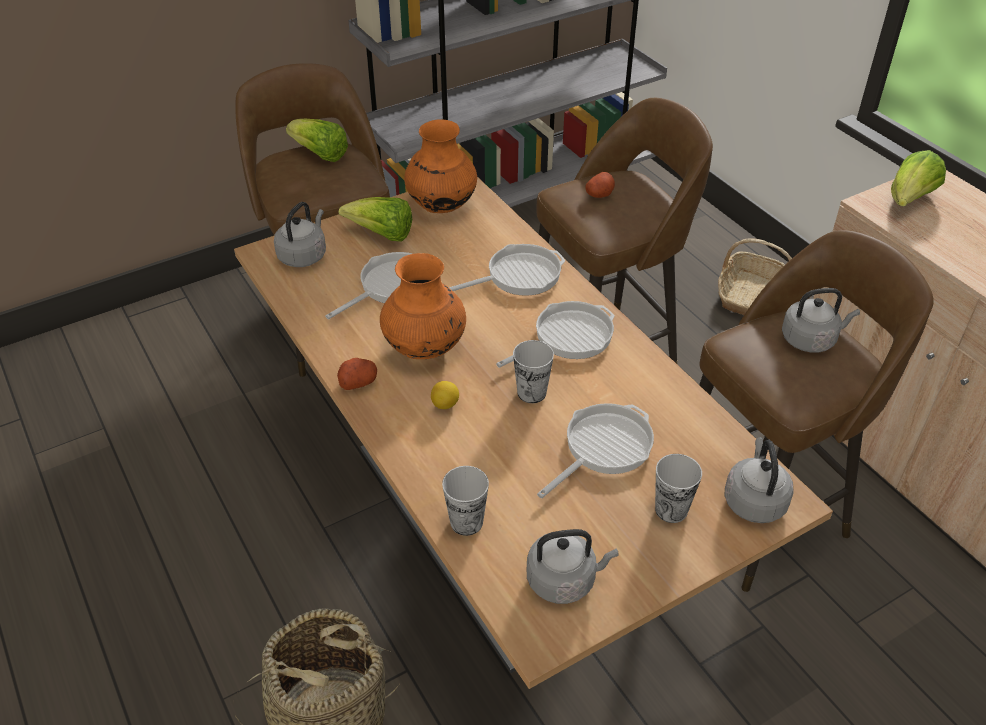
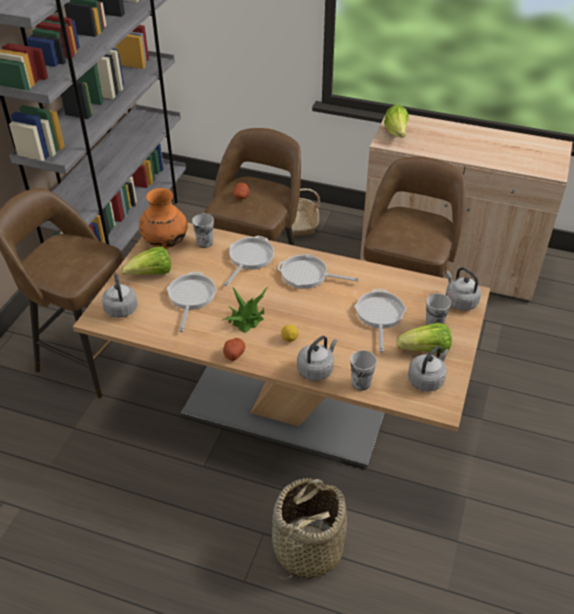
camera: 40 degrees left, 0 degrees up
(320, 154) = (56, 247): lettuce -> lettuce (425, 350)
(425, 348) = (247, 318): orange vase -> potted plant
(531, 393) = (321, 310): cup -> cup (205, 243)
(568, 337) = (307, 275): frying pan -> frying pan turned 90 degrees counterclockwise
(811, 339) = (409, 220): grey kettle -> grey kettle (316, 369)

